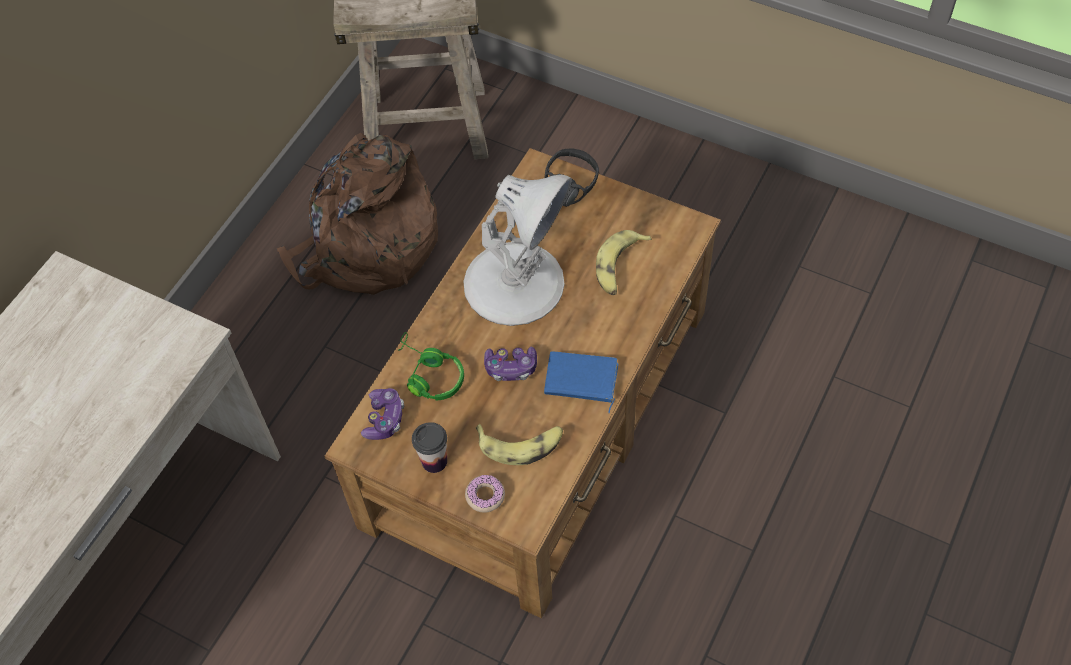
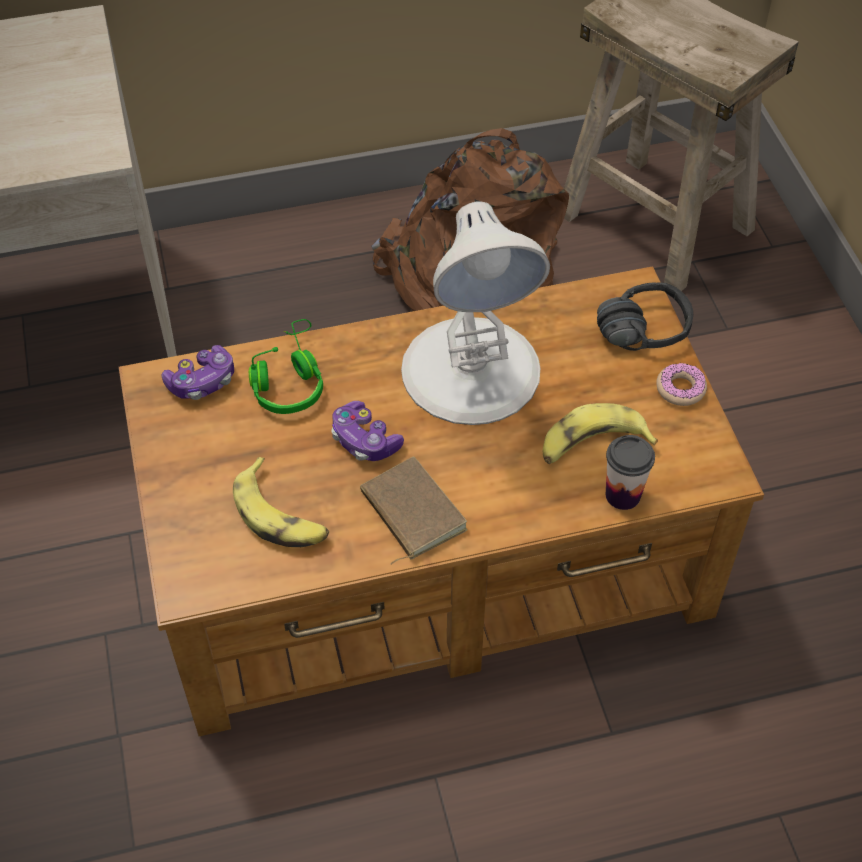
camera: 45 degrees right, 5 degrees down
(434, 461) = (191, 456): cup -> cup (622, 495)
(485, 496) = (189, 528): donut -> donut (680, 389)
(580, 381) = (409, 513): blue book -> brown book

